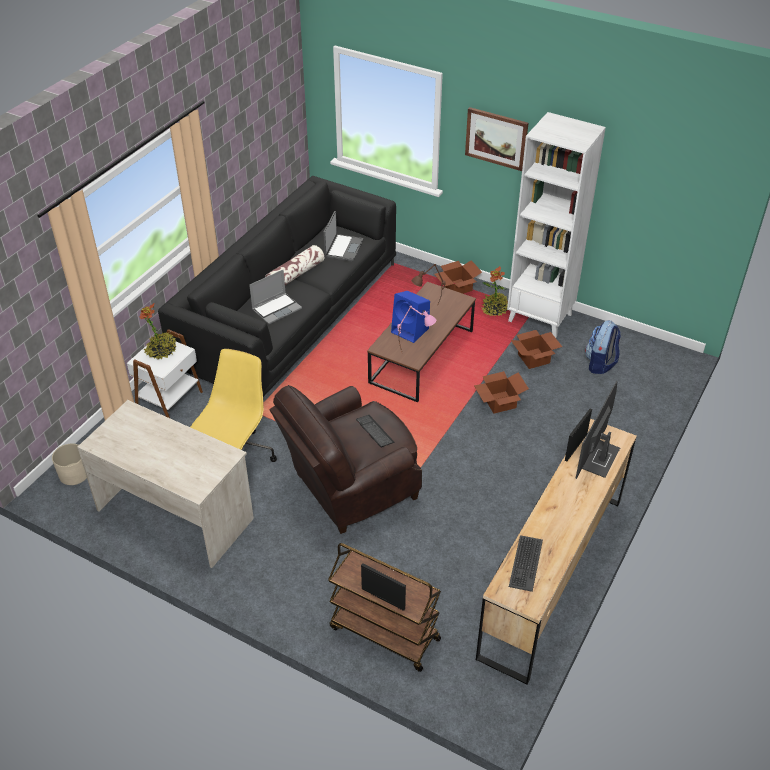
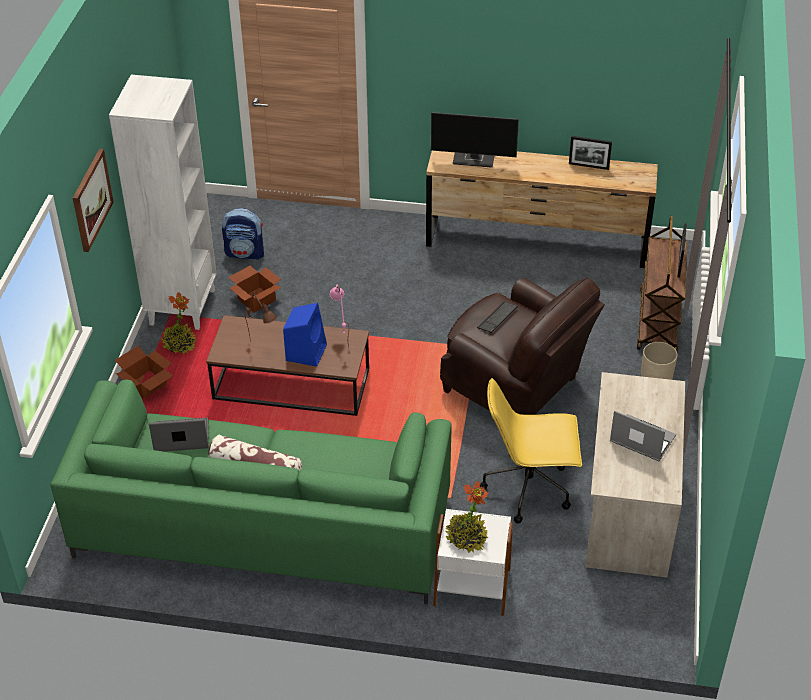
camera: 110 degrees left, 0 degrees up
(74, 473) = (633, 625): beige planter -> beige planter (656, 375)
(277, 309) = (334, 460): laptop -> laptop (641, 439)
(290, 316) = (263, 526): black sofa -> green sofa
(498, 402) = (338, 312): cardboard box -> none
(525, 563) = (611, 178): keyboard -> none
(576, 447) = (468, 172): picture frame -> picture frame (588, 166)

